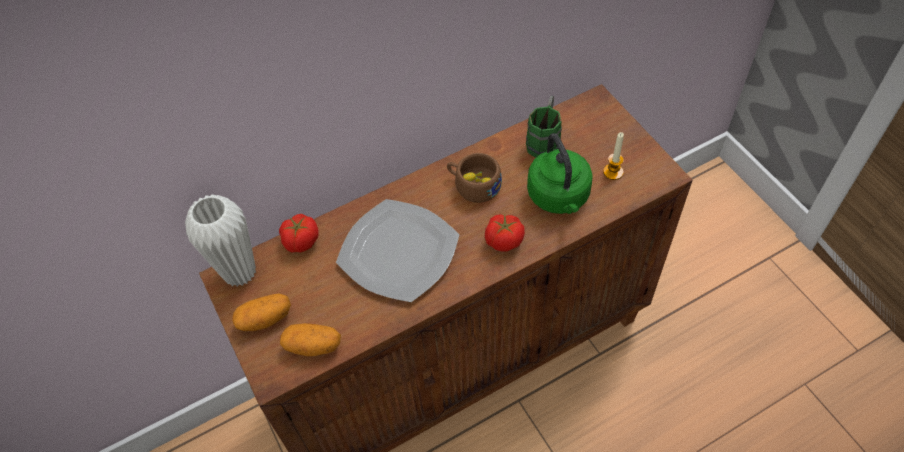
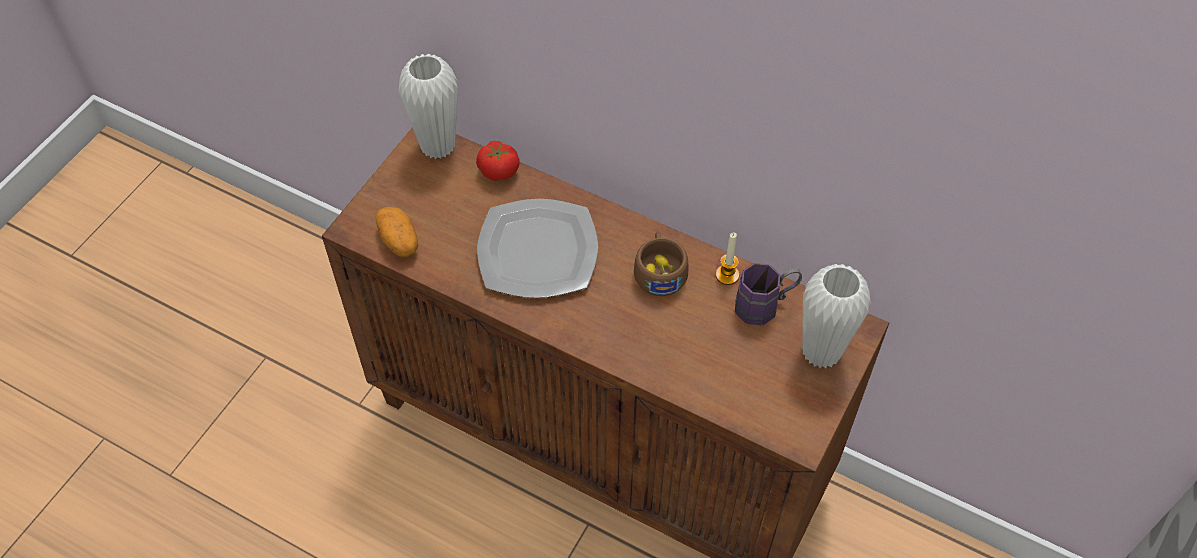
camera: 55 degrees right, 0 degrees up
(265, 319) = (404, 191): potato -> none
(504, 241) = (609, 331): tomato -> none
(544, 139) = (765, 305): green mug -> purple mug
(559, 197) = (698, 354): green kettle -> none
(602, 129) = (821, 352): none -> white vase
(613, 172) = (768, 388): candle -> candle (727, 275)

